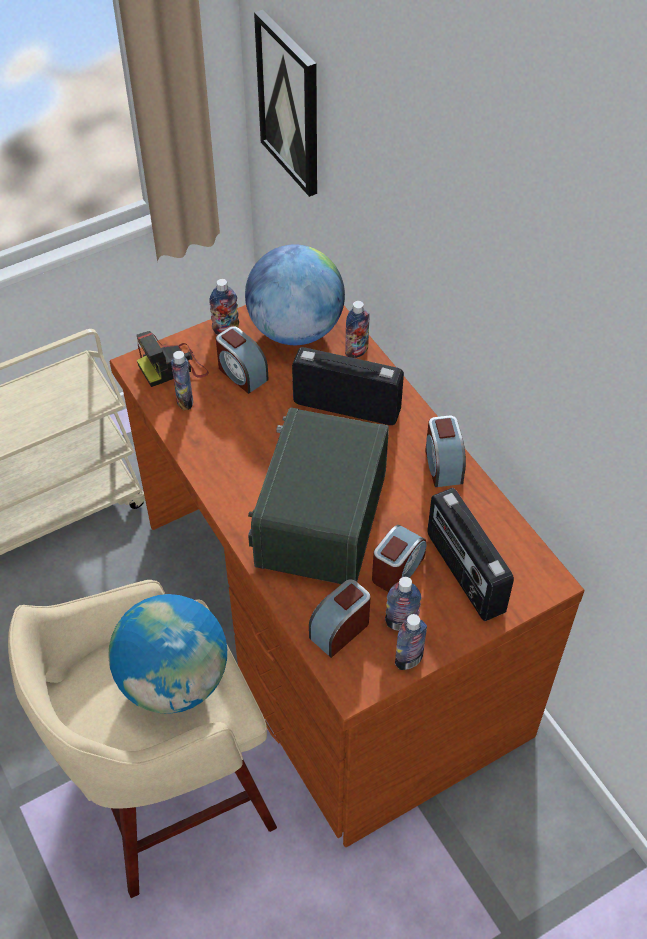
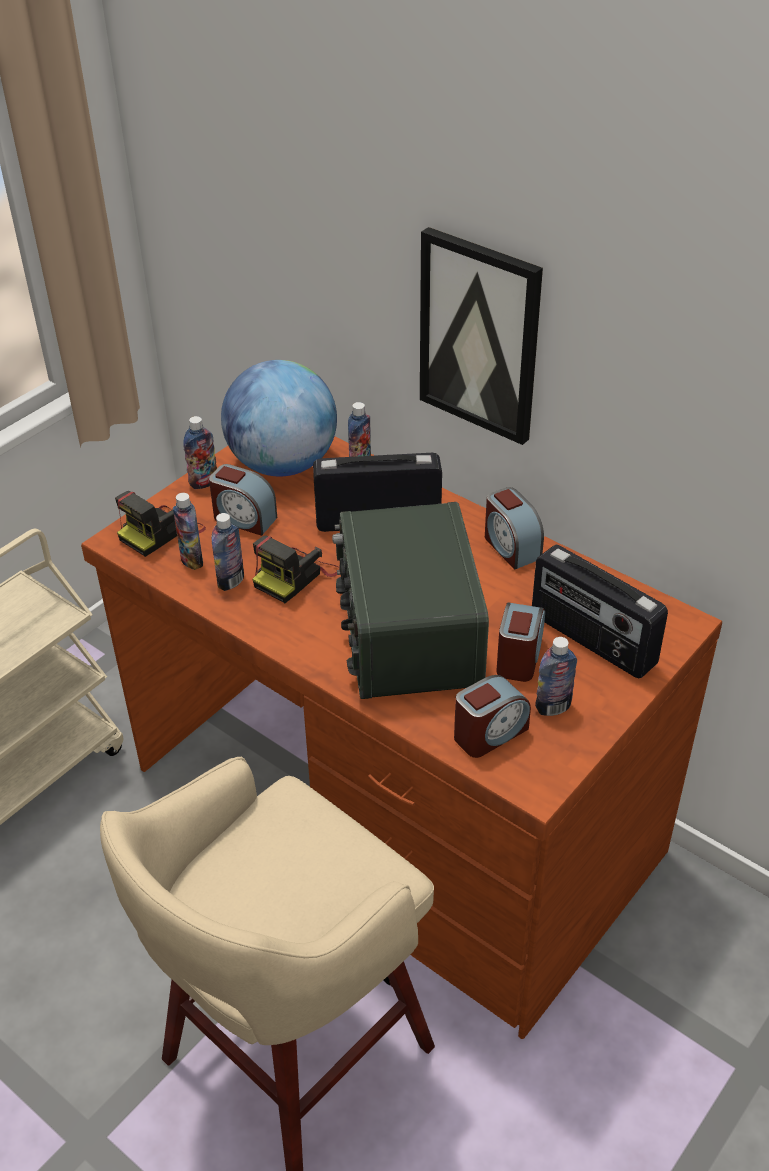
camera: 20 degrees left, 10 degrees down
(174, 680) = (306, 864): globe -> none
(257, 439) = (295, 576): none -> camera
(290, 104) = (214, 218): picture -> picture (480, 336)
(340, 629) = (490, 733): alarm clock -> alarm clock turned 150 degrees counterclockwise
(408, 660) = (581, 740): bottle -> bottle (231, 581)

